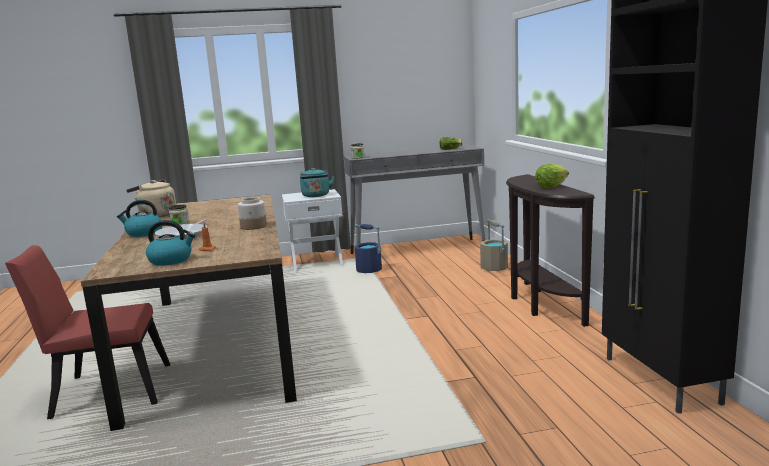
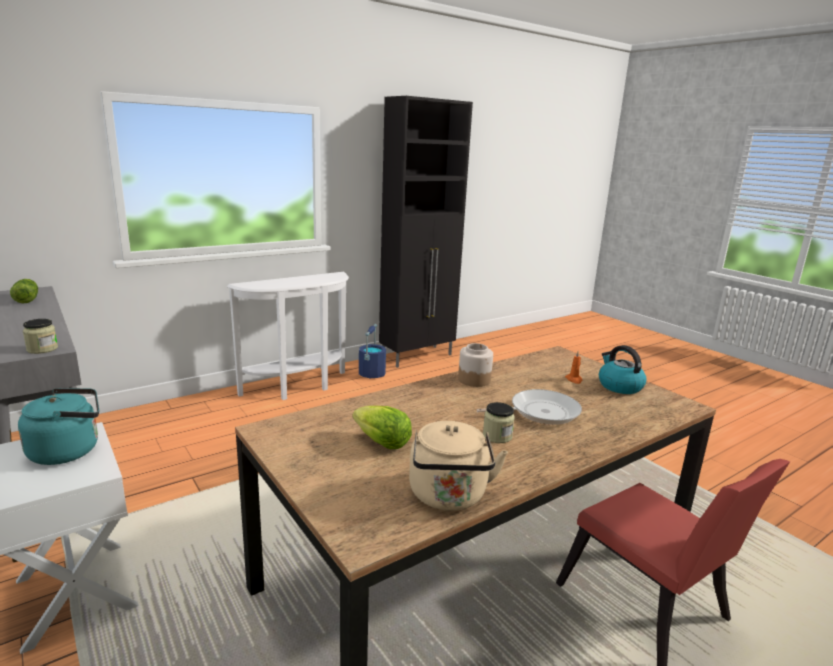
camera: 115 degrees left, 5 degrees up
(143, 233) = (560, 449): kettle -> none
(369, 270) = (153, 510): blue bucket -> blue bucket (372, 374)
(494, 268) = (177, 414): beige bucket -> none
(539, 304) = (299, 388): brown console table -> white console table
(551, 186) = (308, 278): lettuce -> lettuce (382, 443)

